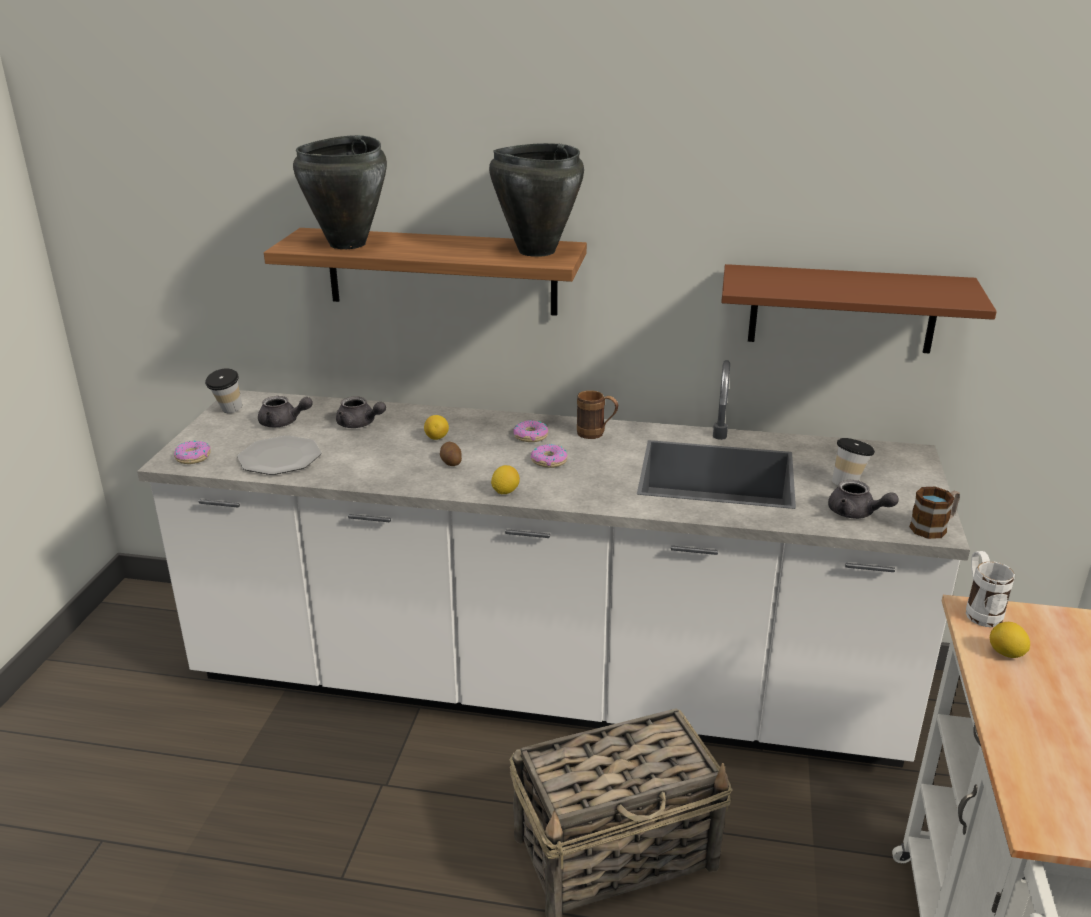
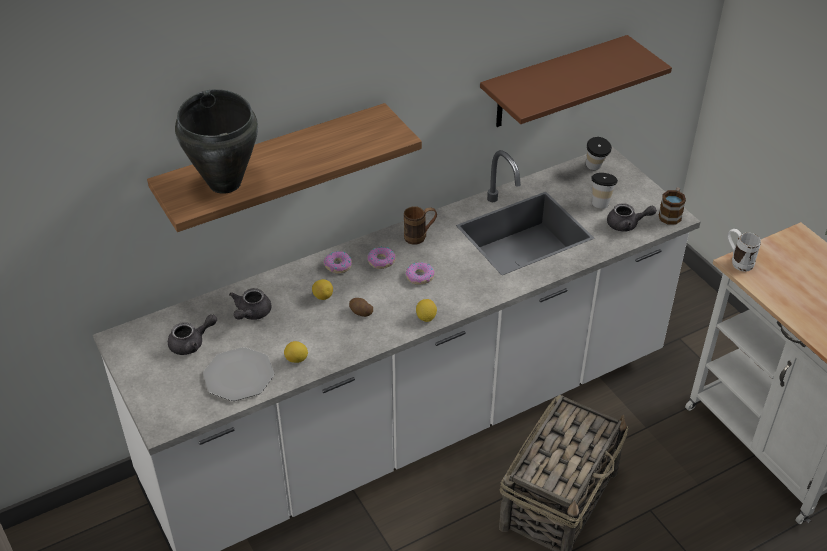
camera: 40 degrees left, 15 degrees up
(193, 457) = (172, 413): donut -> donut (338, 265)
(228, 412) = (130, 357): cup -> cup (595, 168)
(360, 424) = (251, 313): grey teapot -> grey teapot turned 120 degrees clockwise
(535, 251) = (370, 130): black cooking pot -> none
(1006, 654) = (771, 283): lemon -> lemon (296, 359)

